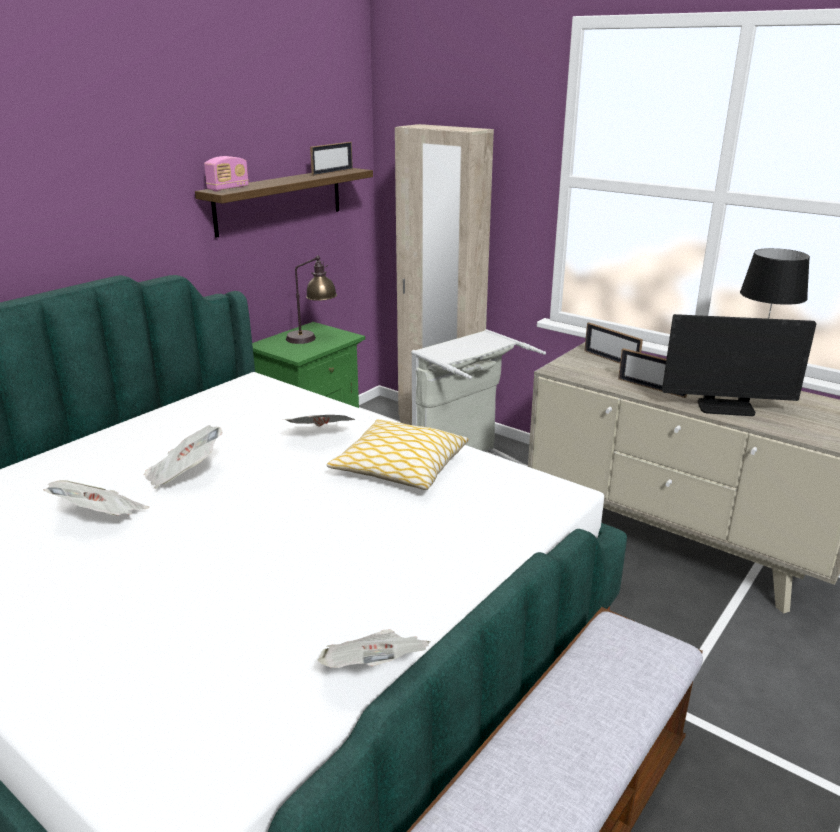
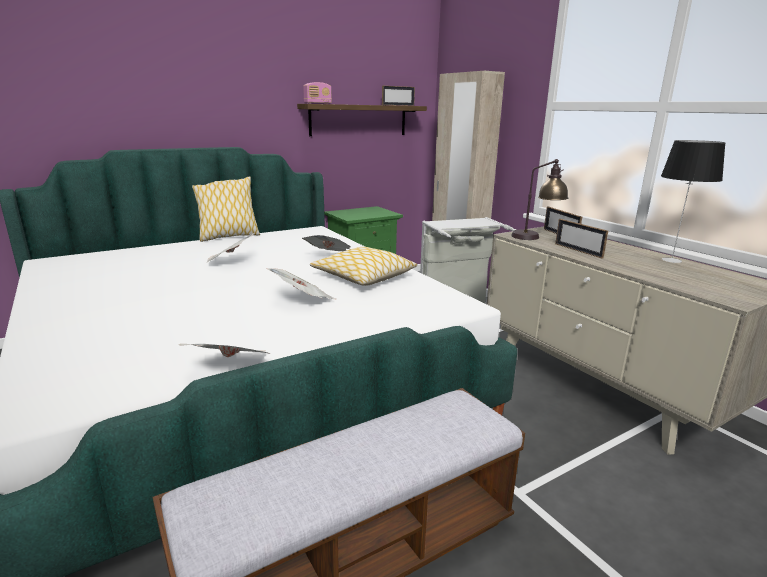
camera: 20 degrees right, 5 degrees down
(102, 518) = (164, 272): newspaper -> newspaper (303, 300)
(130, 420) = (228, 237): none -> pillow
(312, 338) = (368, 212): table lamp -> table lamp (536, 237)
(725, 407) = (633, 267): monitor -> none

